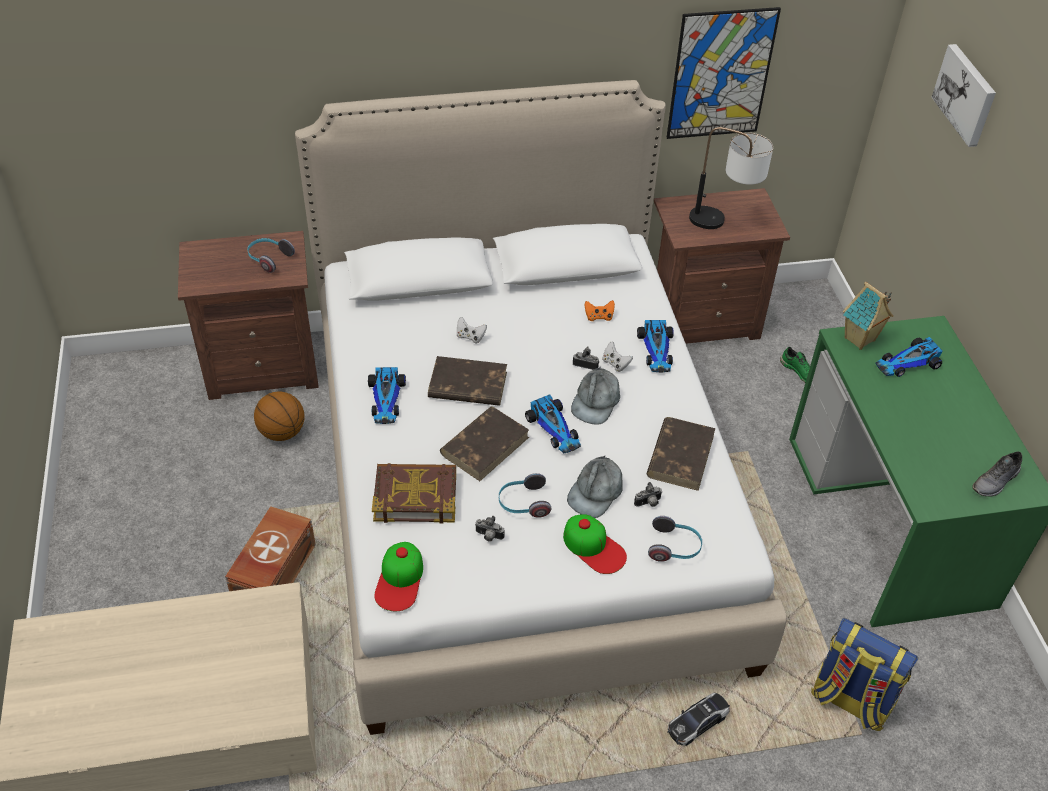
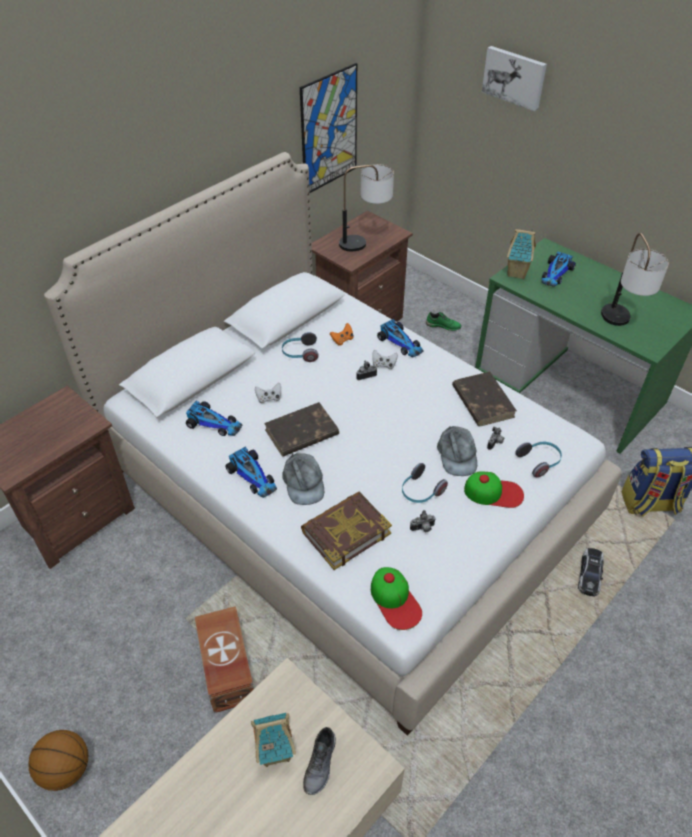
camera: 35 degrees left, 0 degrees up
(220, 647) = (274, 751): none -> toy house
(269, 259) = (59, 420): headphones -> headphones (300, 353)
(282, 432) = (135, 558): basketball -> basketball (66, 769)
(485, 445) = (356, 467): brown book -> none
(554, 428) = (390, 429): toy car -> toy car (214, 423)
(595, 401) = (396, 396): grey cap -> grey cap (303, 482)
(919, 459) = (619, 325): none -> table lamp
(996, 482) = (667, 317): grey shoe -> grey shoe (321, 763)

